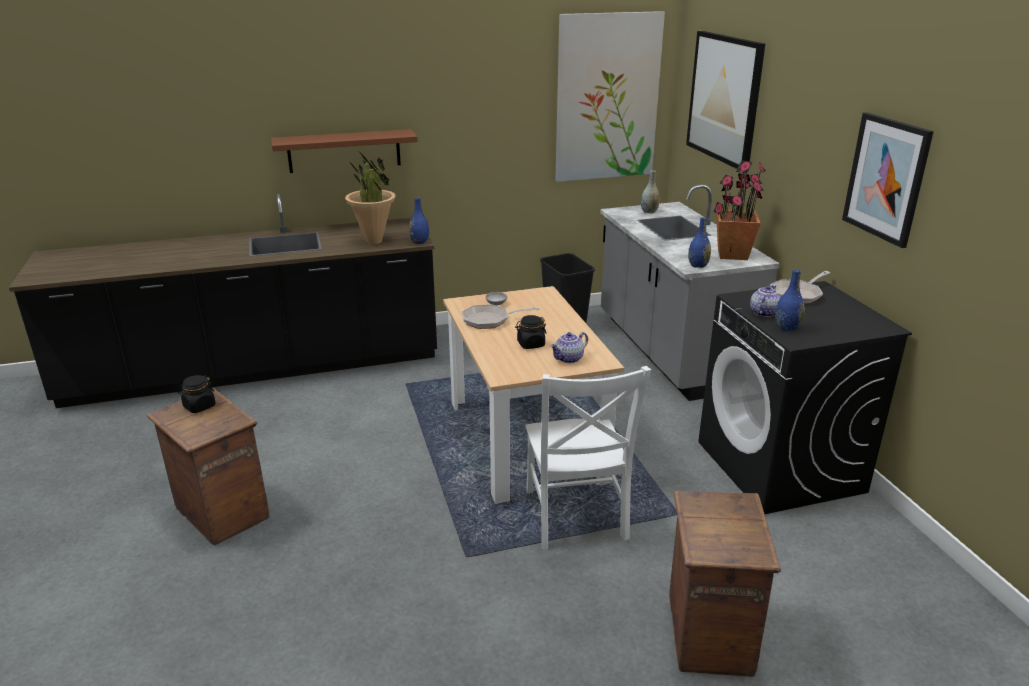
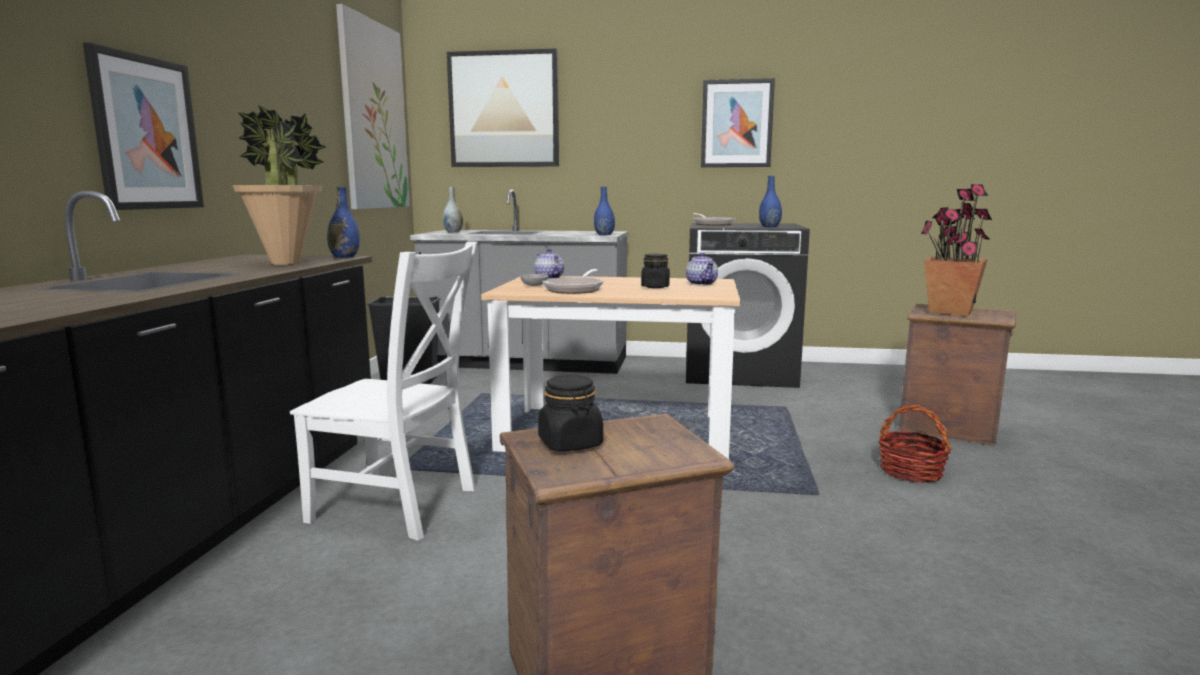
camera: 65 degrees left, 15 degrees down
(344, 151) = (146, 133): brown shelf -> picture
(552, 607) = (910, 472): none -> basket
(575, 517) = (771, 439): white chair -> white chair (399, 506)
(732, 254) = (593, 232): potted plant -> potted plant (949, 311)
(763, 312) = (737, 227): teapot -> teapot (548, 278)

